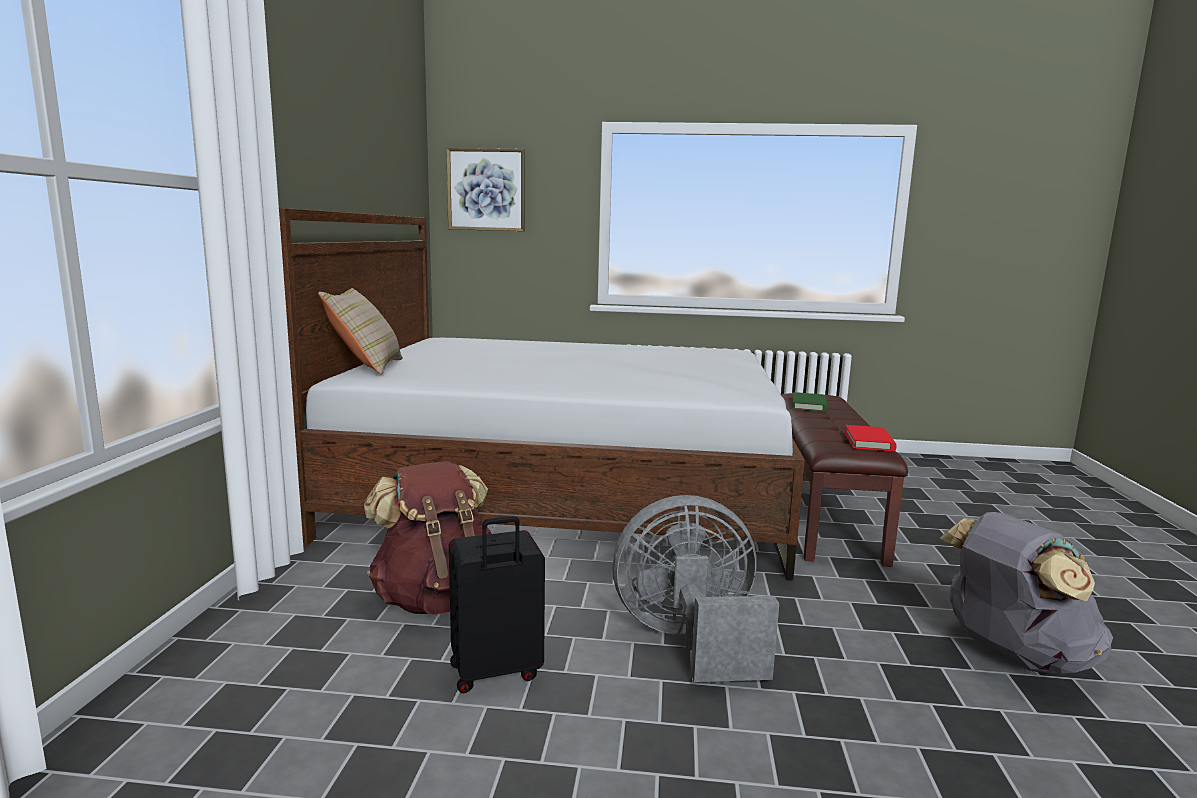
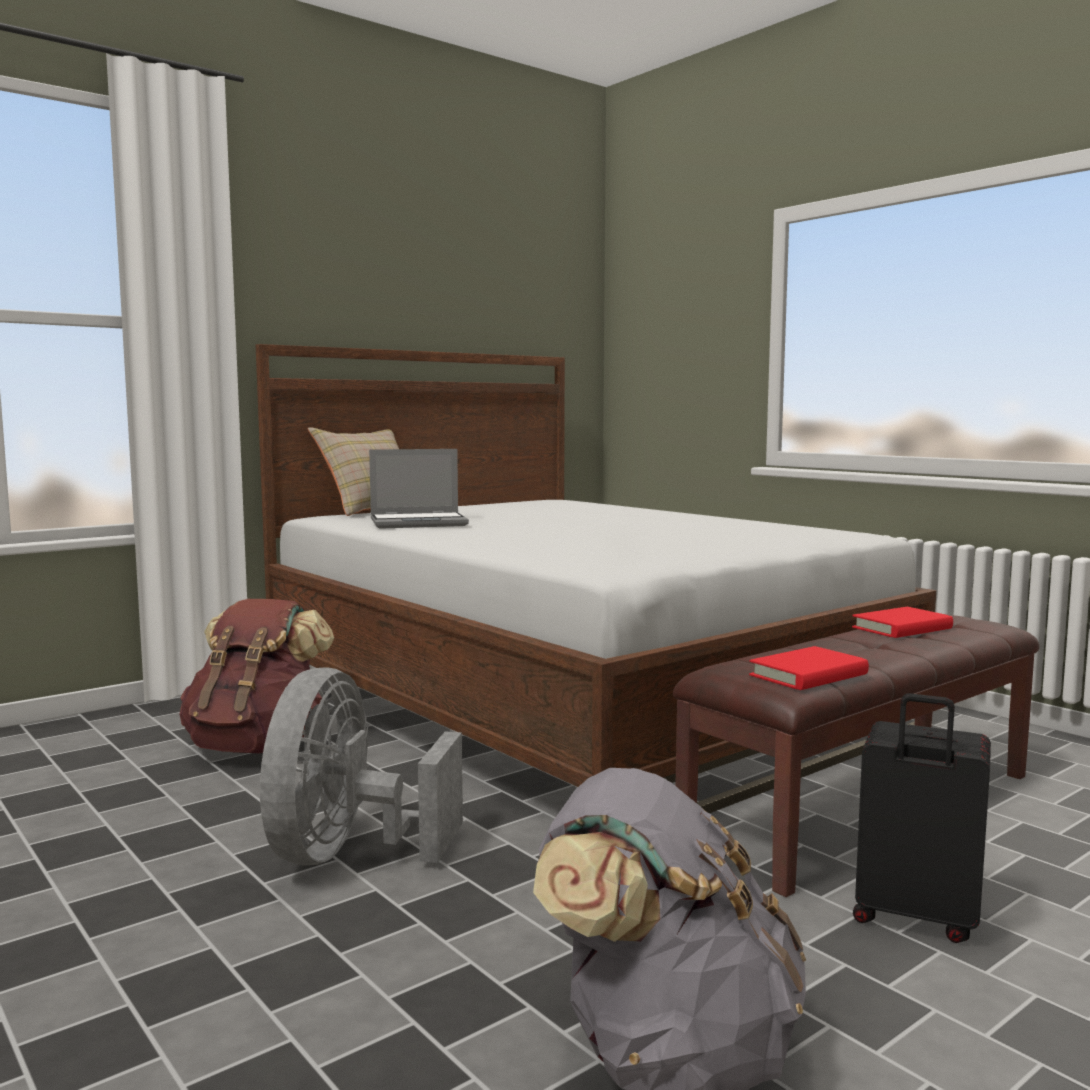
camera: 45 degrees right, 5 degrees down
(468, 374) = (419, 523): none -> laptop
(486, 190) = (653, 319): picture -> none
(495, 673) = (164, 808): black suitcase -> black suitcase (915, 919)
(690, 641) = (348, 854): grey fan -> grey fan turned 120 degrees counterclockwise
(809, 405) = (902, 628): green book -> red book

